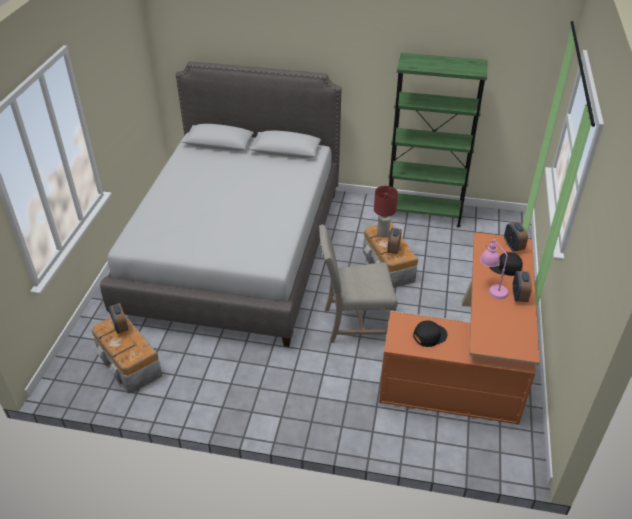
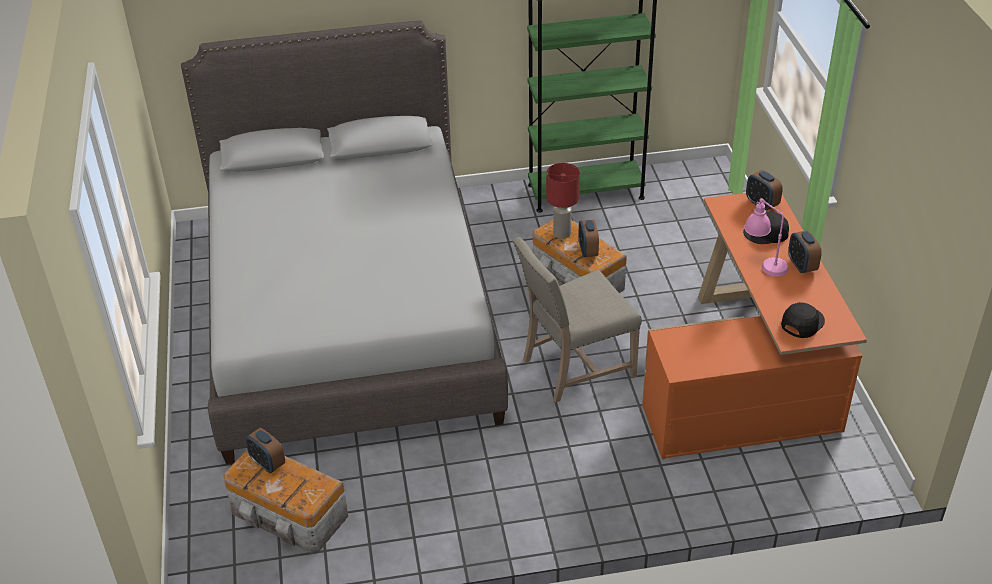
camera: 20 degrees left, 0 degrees up
(429, 335) = (714, 347): black cap -> black cap (802, 323)

